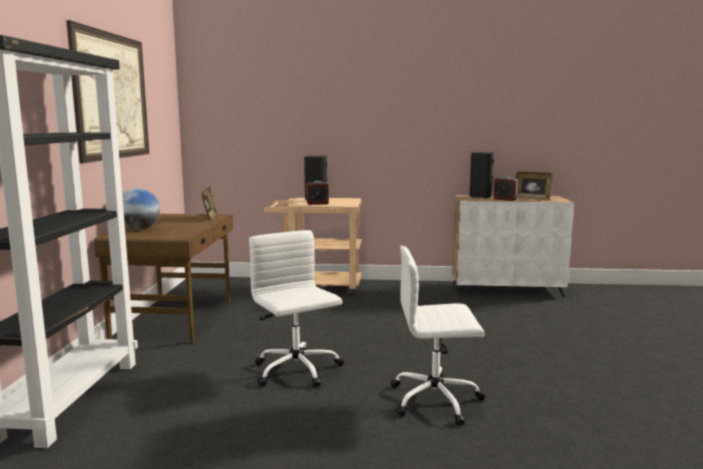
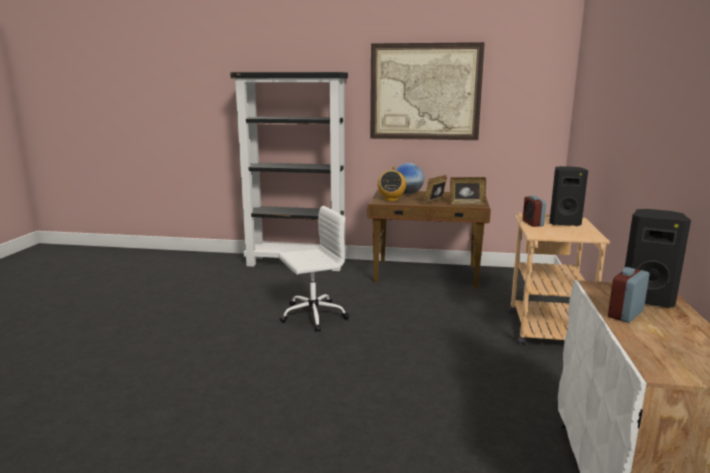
camera: 95 degrees right, 5 degrees up
(169, 233) = (391, 199): none -> radio
(436, 400) = (235, 366): white office chair -> none
(532, 199) = (664, 342): picture frame -> picture frame (435, 202)

